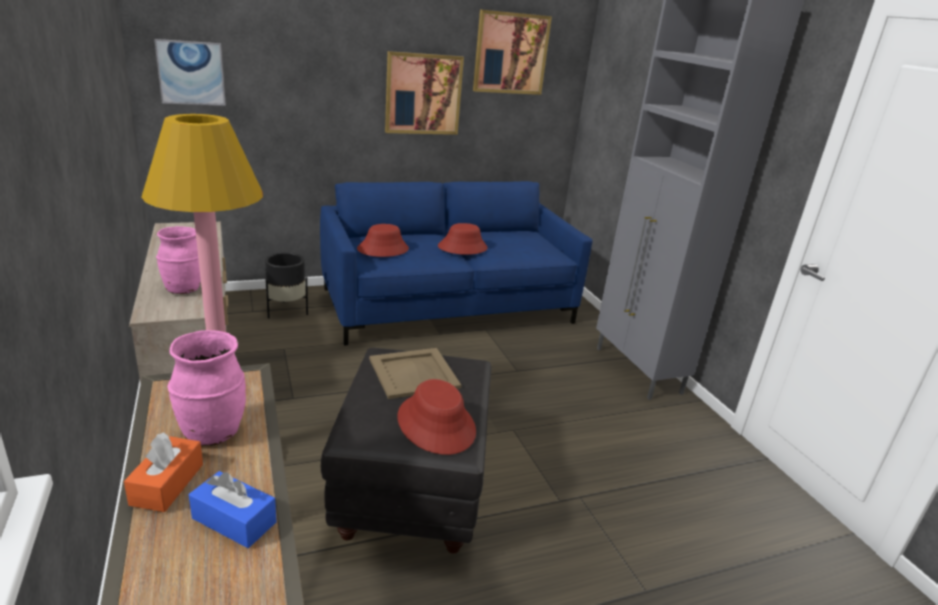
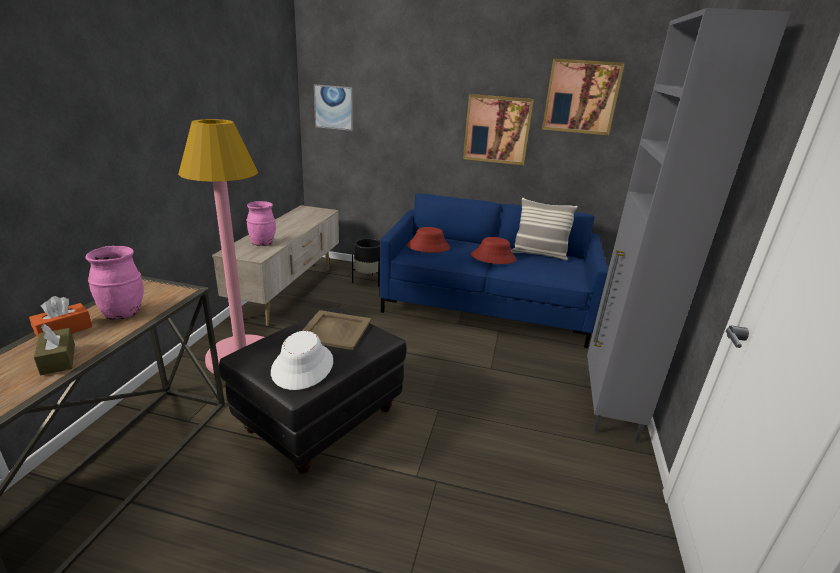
camera: 35 degrees right, 0 degrees up
(234, 520) = (58, 359): blue tissue box -> brown tissue box
(436, 424) = (303, 366): red hat -> white hat
(498, 234) = (539, 254): none -> pillow

